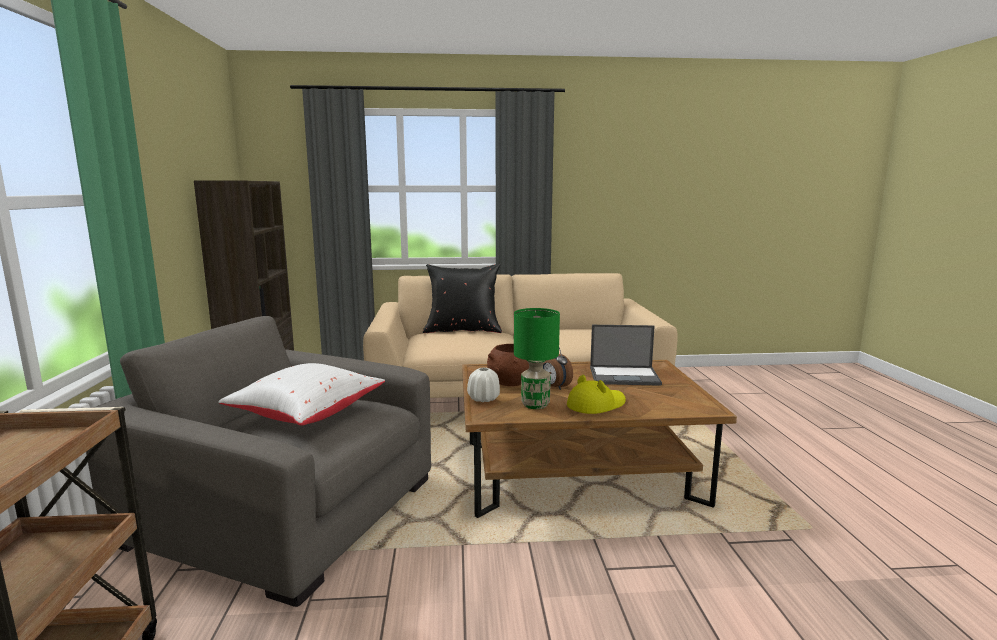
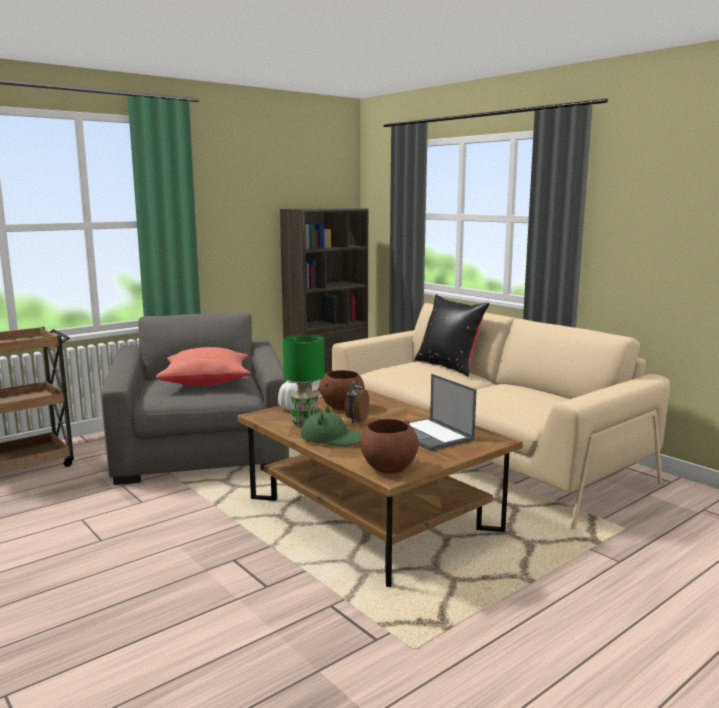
camera: 55 degrees right, 0 degrees up
(306, 414) = (206, 382): white pillow -> red pillow
(596, 405) = (333, 438): yellow hat -> green hat
(688, 405) = (388, 468): none -> brown bowl

